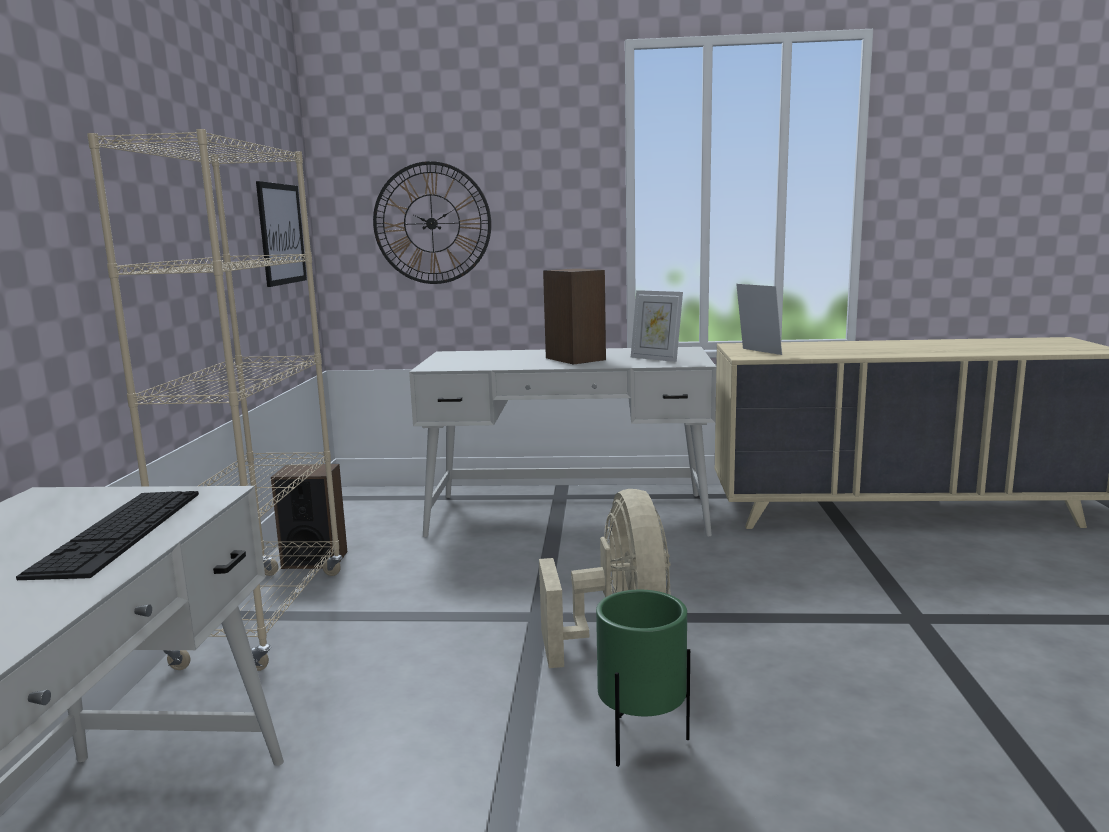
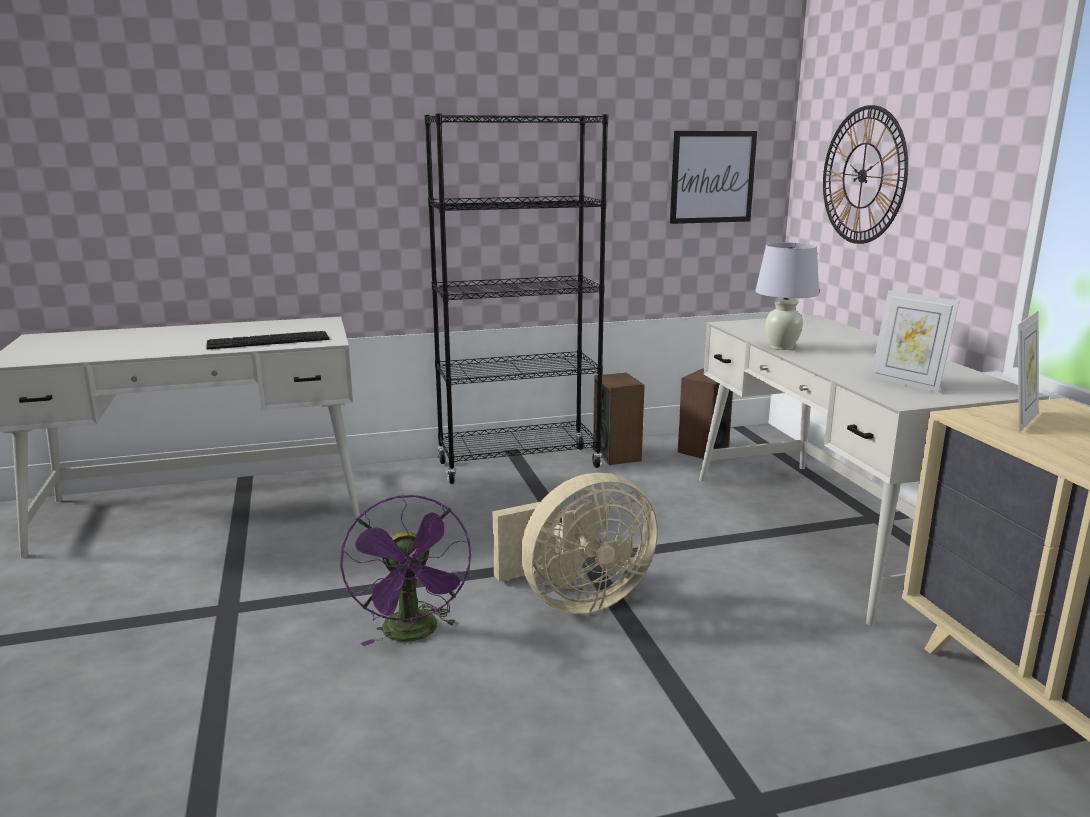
camera: 70 degrees right, 5 degrees up
(264, 616) = (519, 465): beige bookcase -> black bookcase
(527, 366) = (781, 347): none -> white table lamp
(575, 359) = (849, 356): speaker -> speaker (703, 449)
(641, 740) = (414, 634): green planter -> purple fan
(656, 358) = (906, 383): picture frame -> picture frame turned 60 degrees counterclockwise

